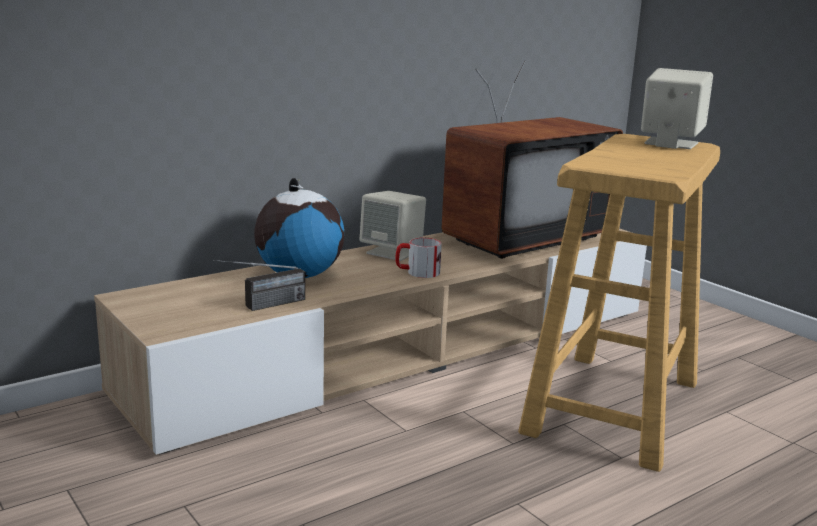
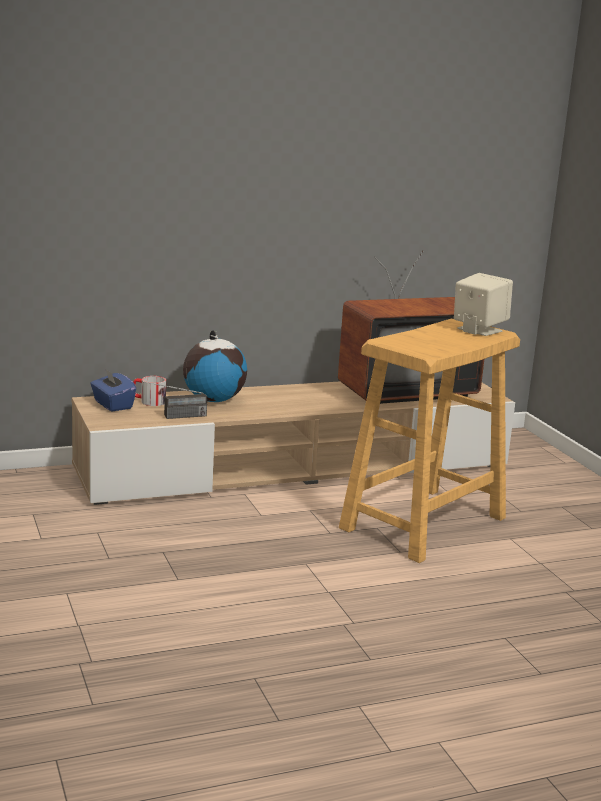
camera: 15 degrees right, 0 degrees up
(161, 299) = (112, 405): none -> blue tissue box
(392, 252) = (294, 392): beige speaker -> none
(417, 272) = (300, 407): mug -> mug (148, 401)

